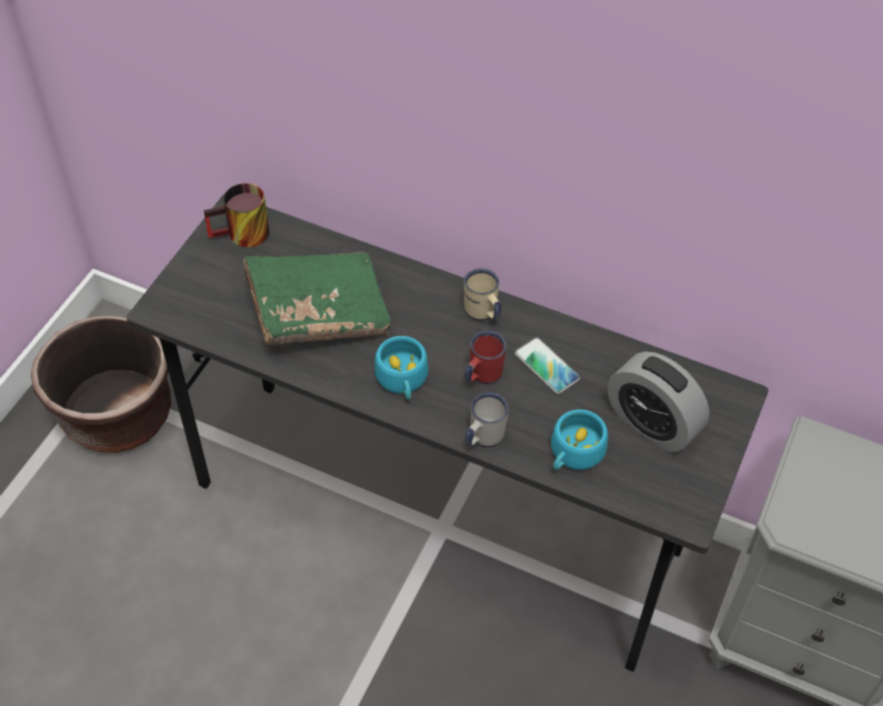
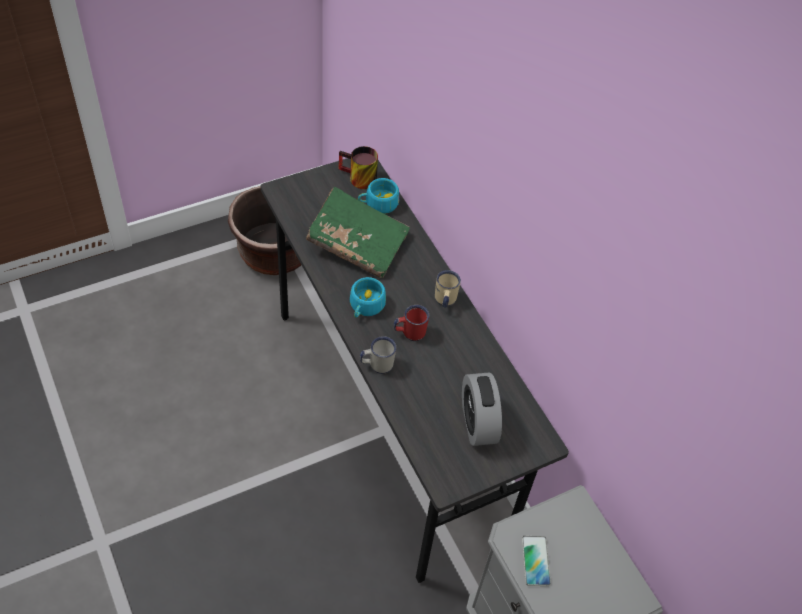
camera: 35 degrees right, 0 degrees up
(546, 366) = (450, 352): phone -> phone (535, 561)
(573, 454) = (416, 407): turquoise cup -> turquoise cup (378, 203)

